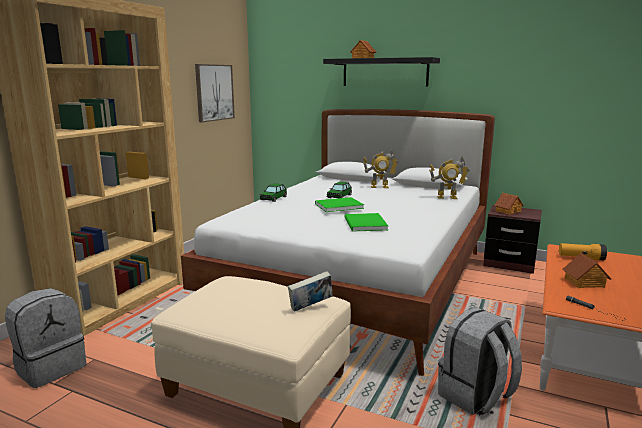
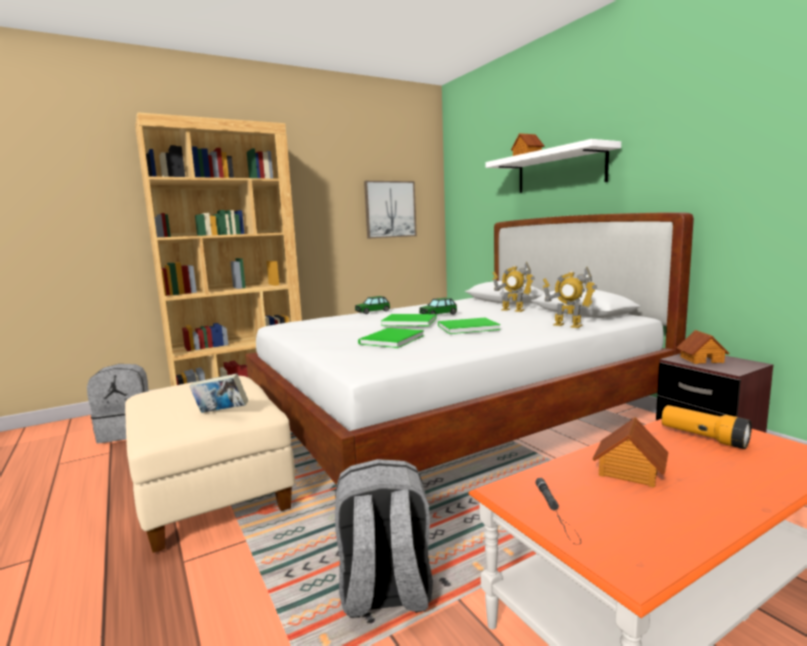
camera: 35 degrees right, 5 degrees down
(385, 72) = (560, 170): black shelf -> white shelf
(391, 207) = (466, 327): none -> green book

